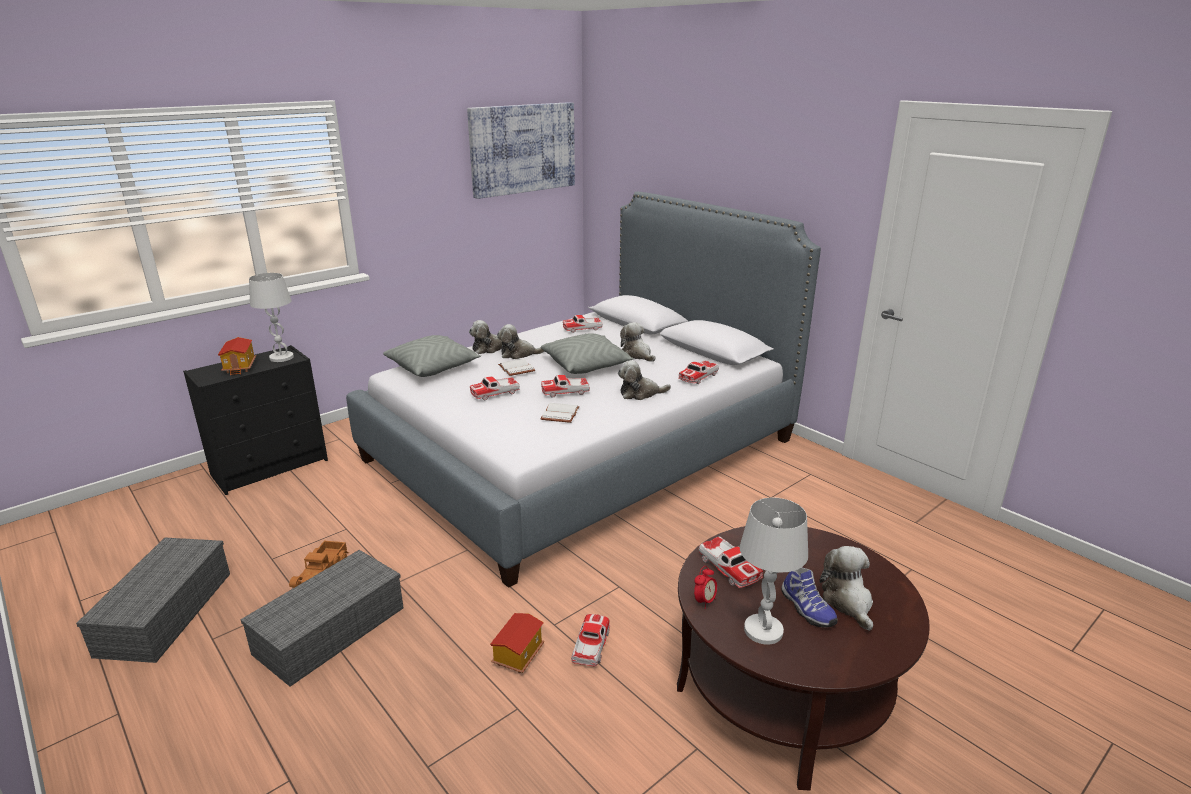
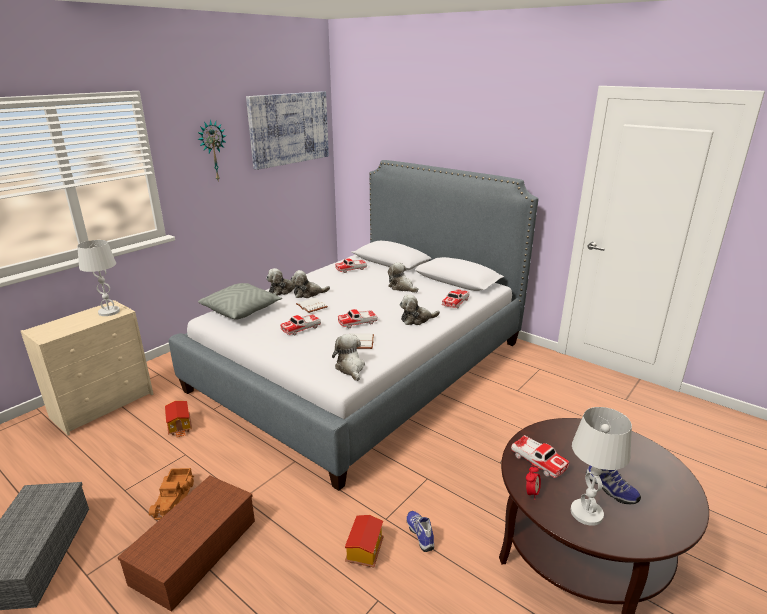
camera: 10 degrees left, 0 degrees up
(240, 367) = (73, 323): toy house -> toy house (180, 426)
(271, 467) = (104, 405): black dresser -> beige dresser
(331, 628) = (195, 549): grey storage box -> brown storage box
(421, 174) = (212, 151): none -> wall clock
(586, 365) = (366, 299): grey pillow -> none
(591, 646) = (421, 534): toy car -> shoe
(848, 601) = (638, 479): plush toy -> plush toy (350, 368)

